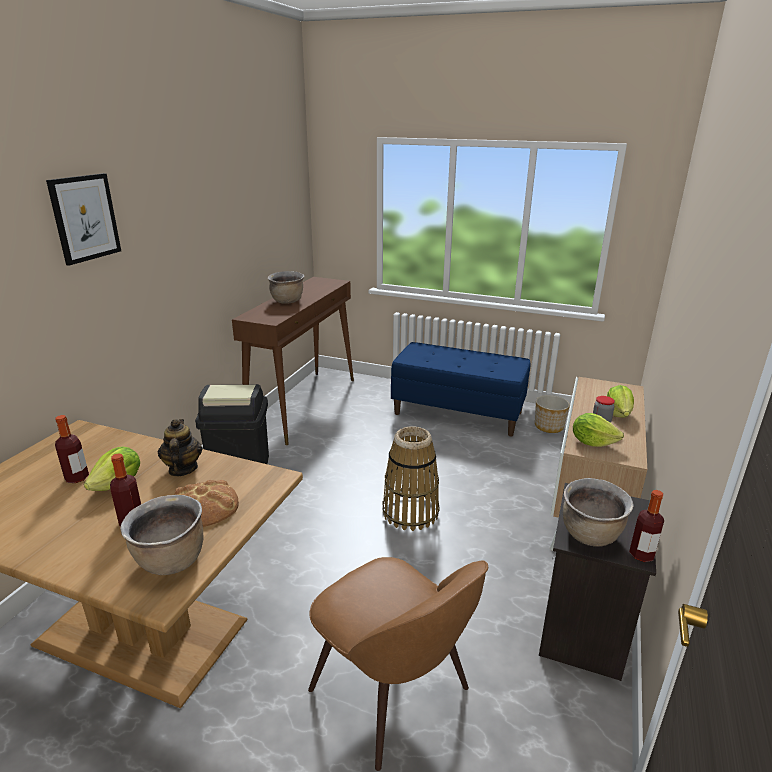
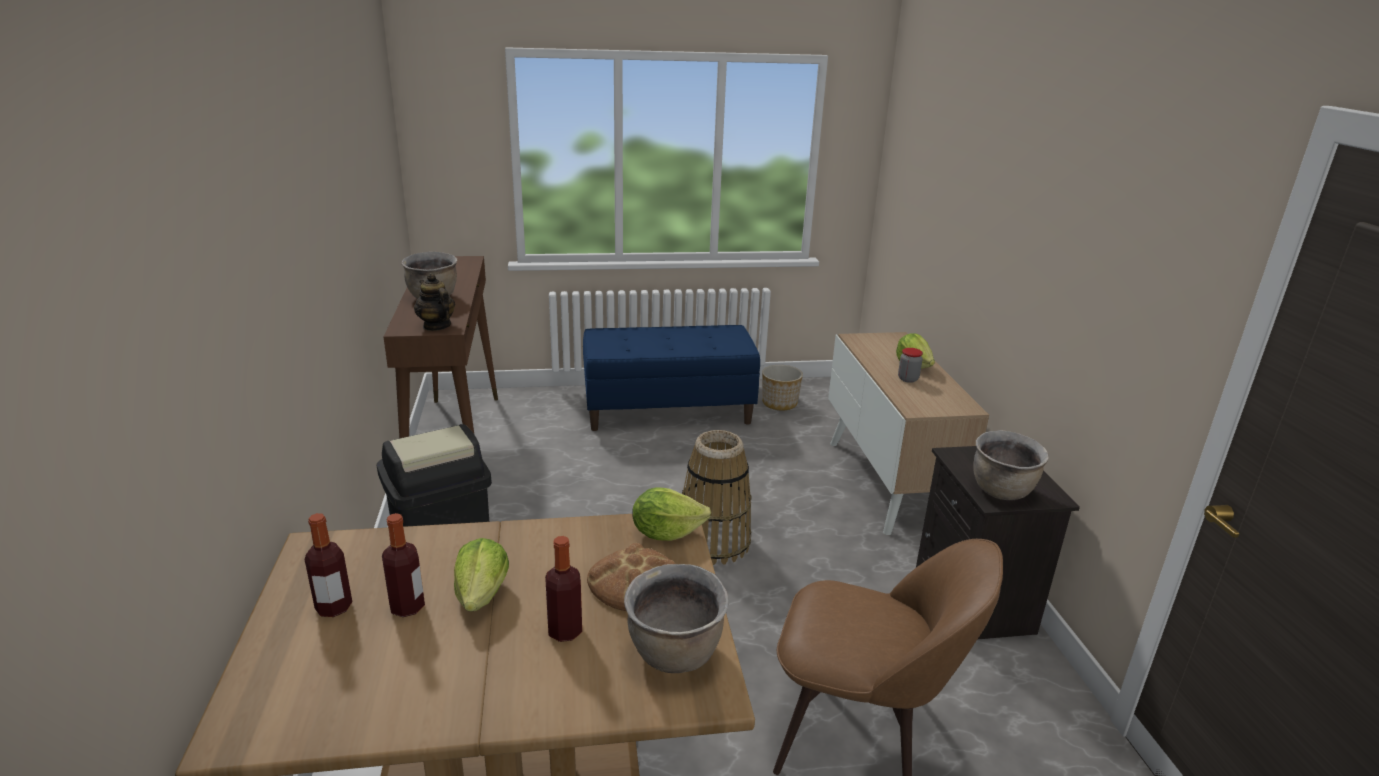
camera: 30 degrees left, 0 degrees up
(85, 218) = (265, 204): picture -> none
(182, 469) = (545, 550): teapot -> teapot (436, 326)
(592, 442) = (920, 400): lettuce -> lettuce (666, 532)
(641, 555) = (1055, 495): bottle -> bottle (334, 607)

